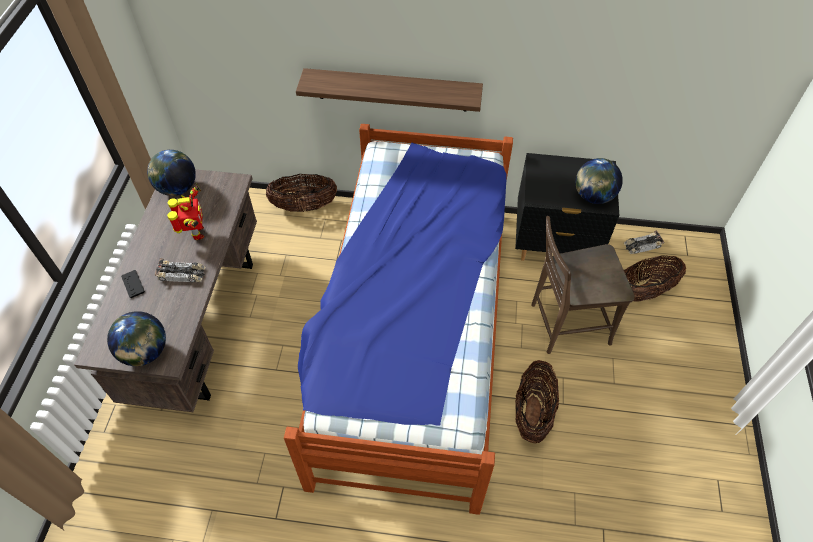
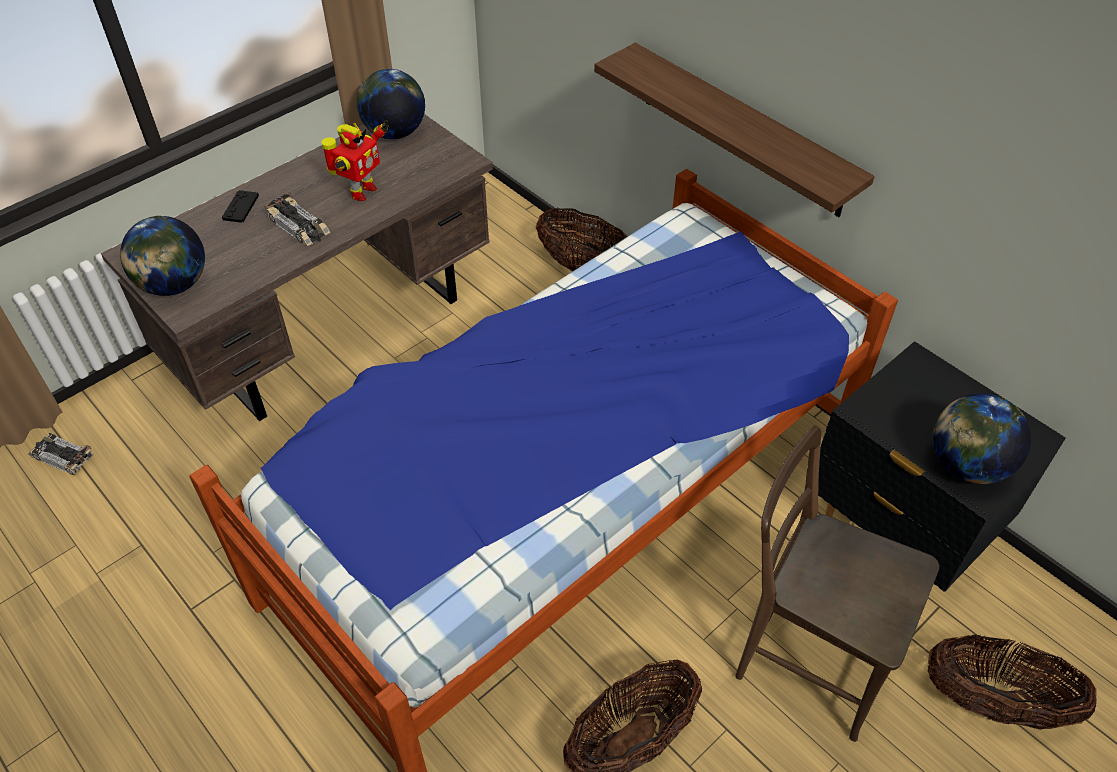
camera: 40 degrees right, 5 degrees down
(642, 245) = (1061, 631): toy car -> toy car (61, 456)

